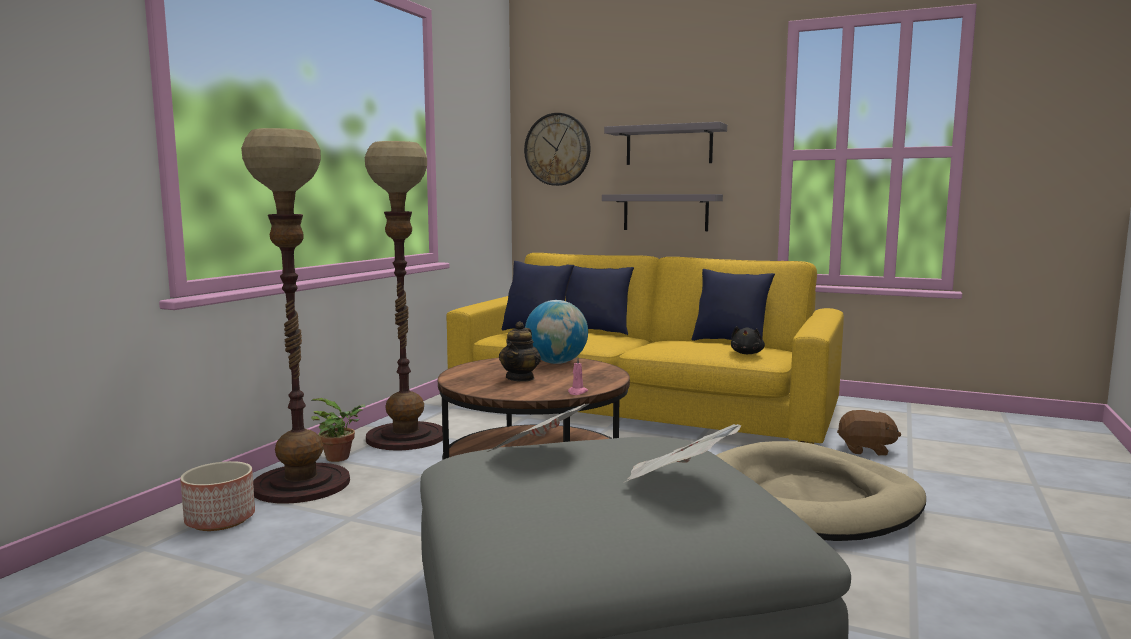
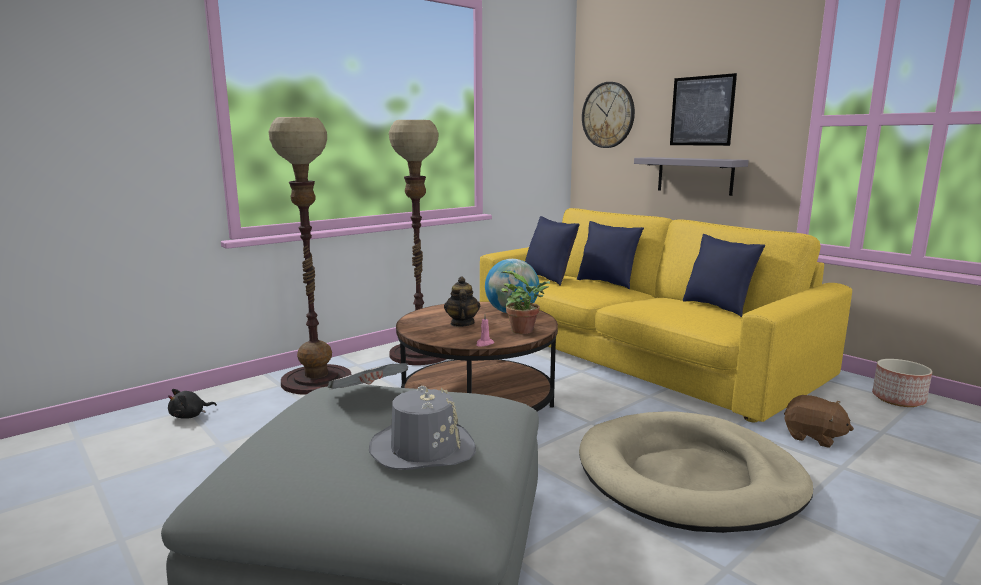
camera: 25 degrees right, 5 degrees up
(221, 520) = (246, 398): planter -> planter (899, 399)
(341, 458) = (361, 363): potted plant -> potted plant (525, 331)
(520, 378) = (462, 324): teapot -> teapot turned 135 degrees clockwise
(669, 145) = (702, 111): grey shelf -> picture
(678, 483) = (423, 448): newspaper -> grey hat
(747, 353) = (708, 322): black plush toy -> black plush toy (190, 416)

